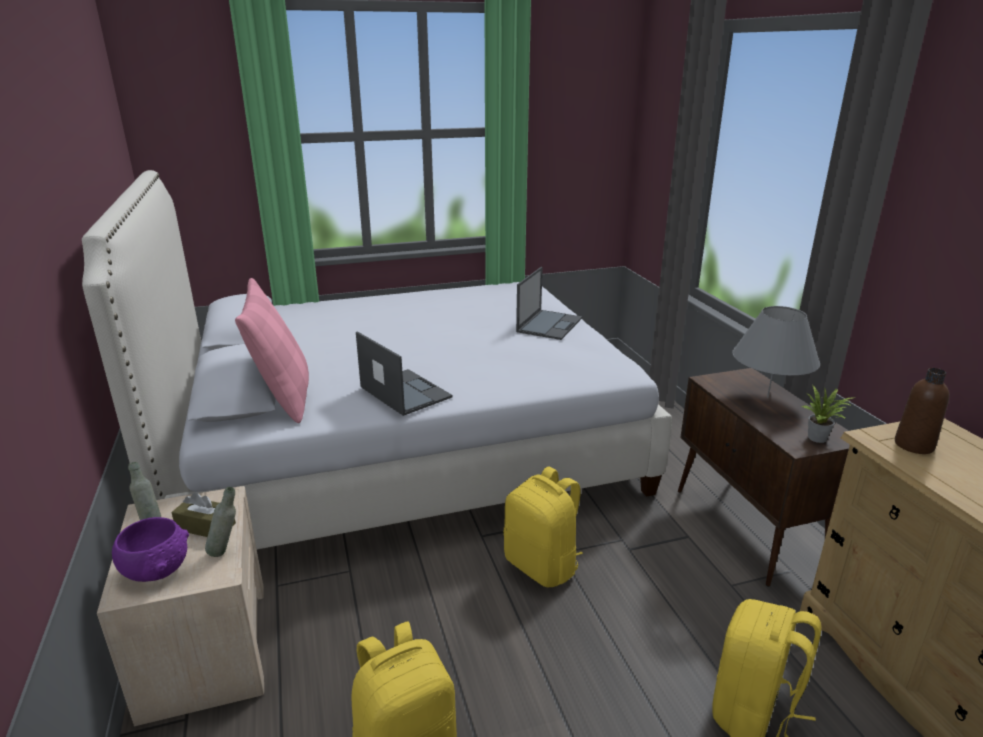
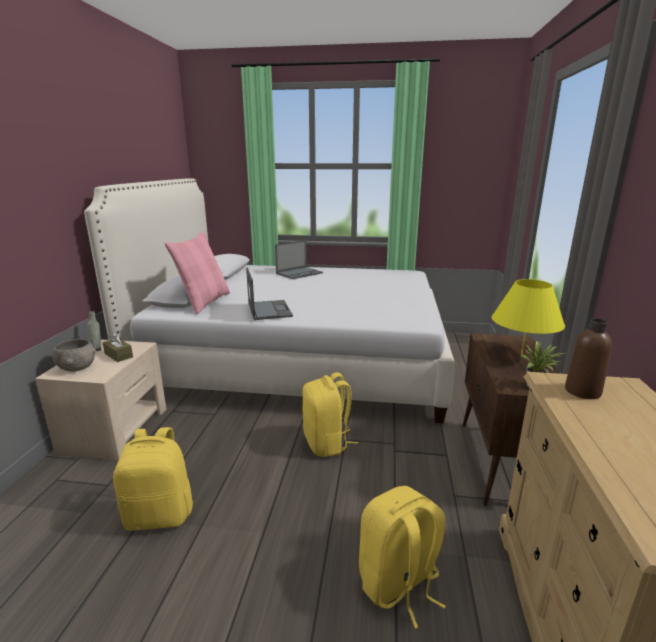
camera: 25 degrees right, 5 degrees down
(156, 569) = (77, 367): purple bowl -> grey bowl
(226, 551) = (114, 368): grey bottle -> none
(549, 324) = (401, 292): laptop -> laptop (299, 273)
(767, 397) = (521, 354): grey table lamp -> yellow table lamp

